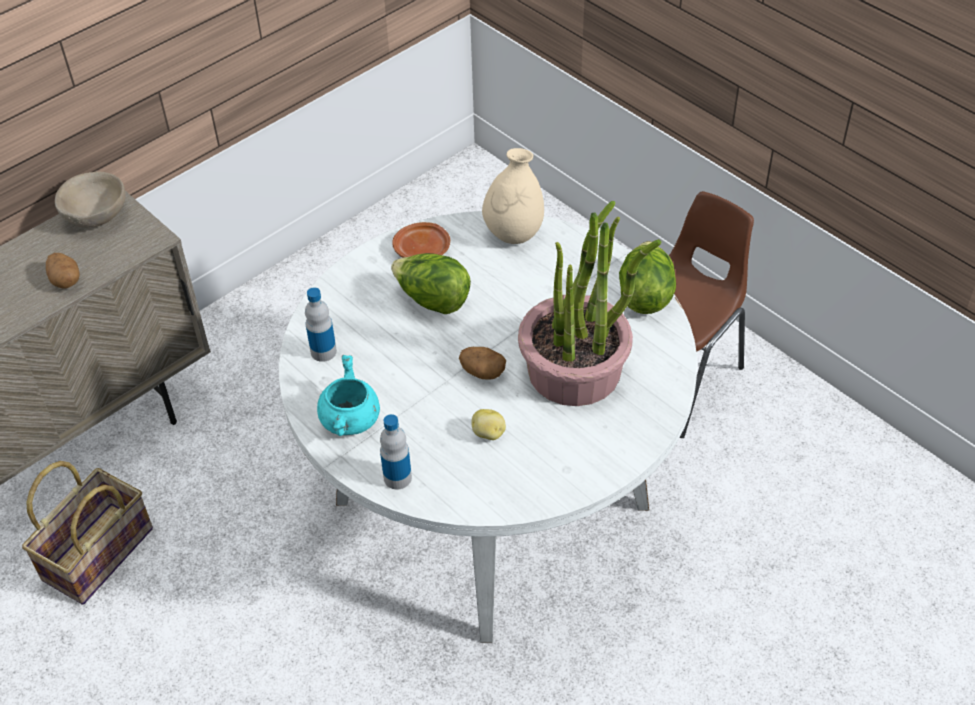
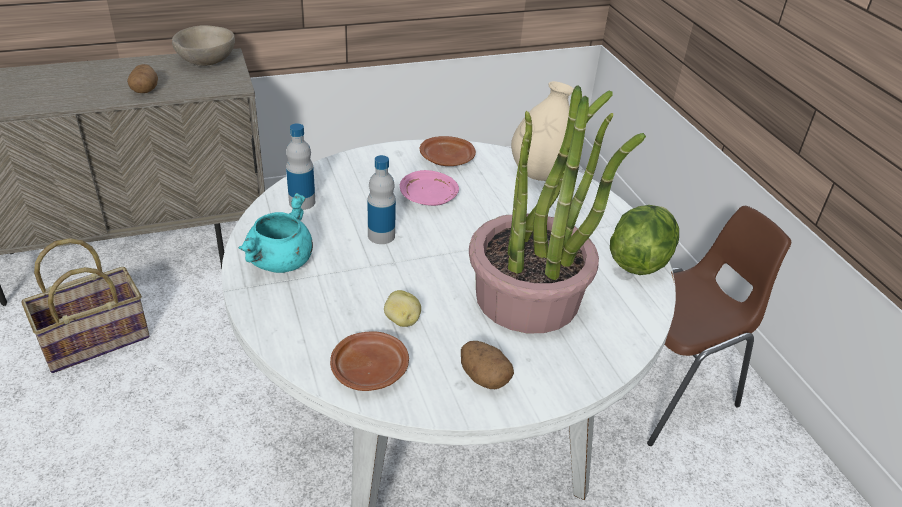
camera: 20 degrees right, 10 degrees down
(397, 478) = (283, 325): bottle -> bottle (381, 235)
(432, 300) = (429, 197): lettuce -> pink plate
(482, 372) = (434, 267): potato -> potato (484, 377)
(492, 486) = (370, 370): none -> brown plate

